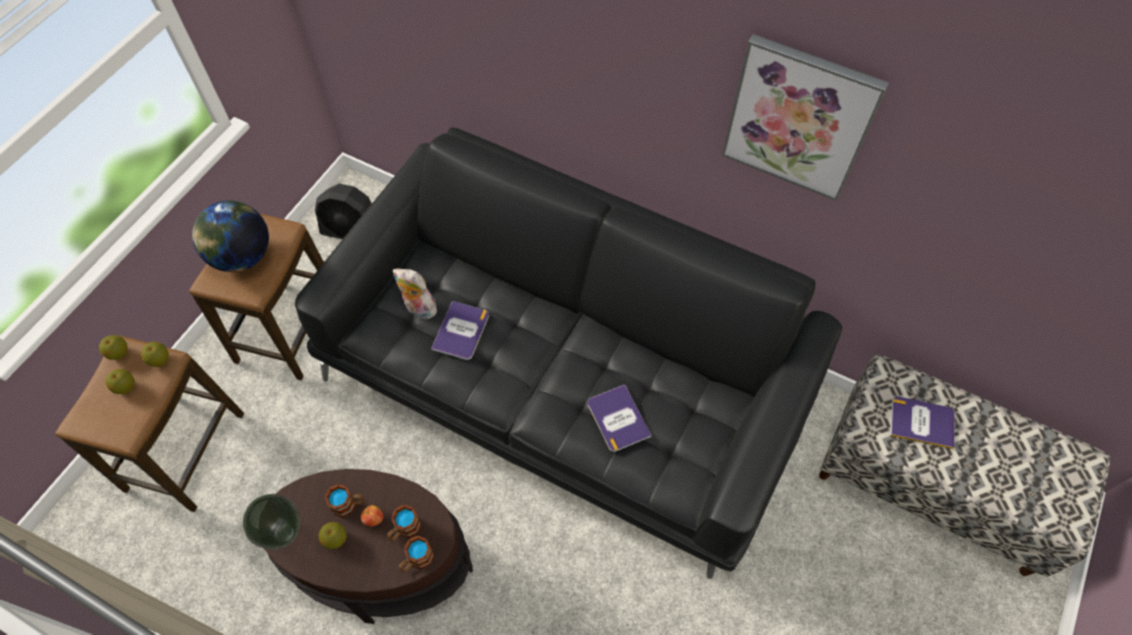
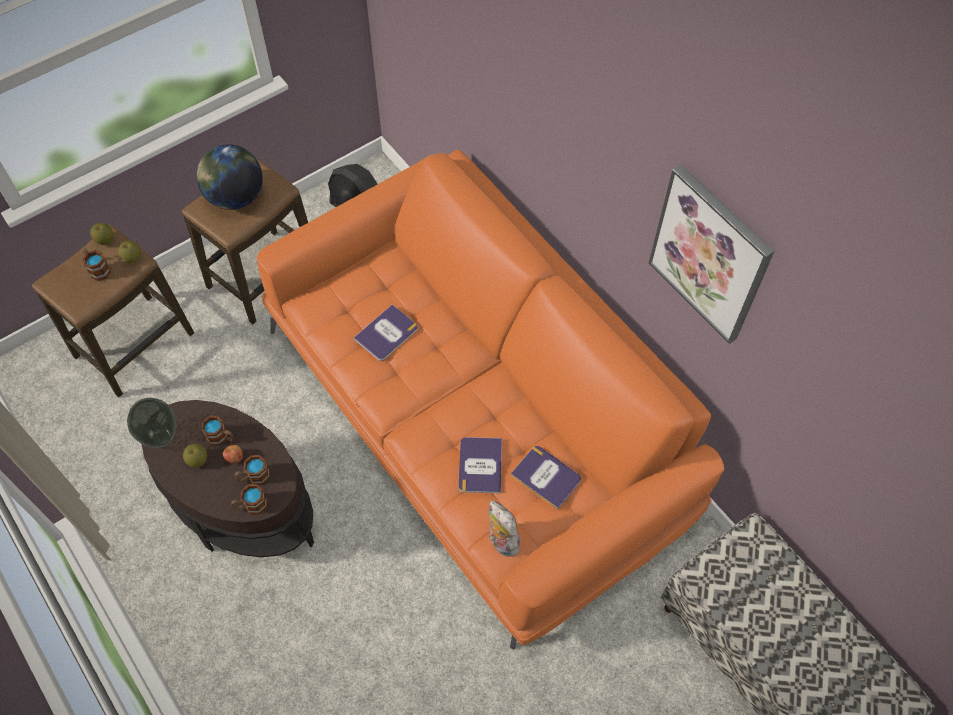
camera: 25 degrees right, 0 degrees up
(125, 387) = (98, 269): apple -> mug
(418, 309) = (361, 300): plush toy -> plush toy (501, 541)
(565, 381) = (475, 420): black sofa -> orange sofa
(922, 422) = (761, 592): book -> book (546, 477)

